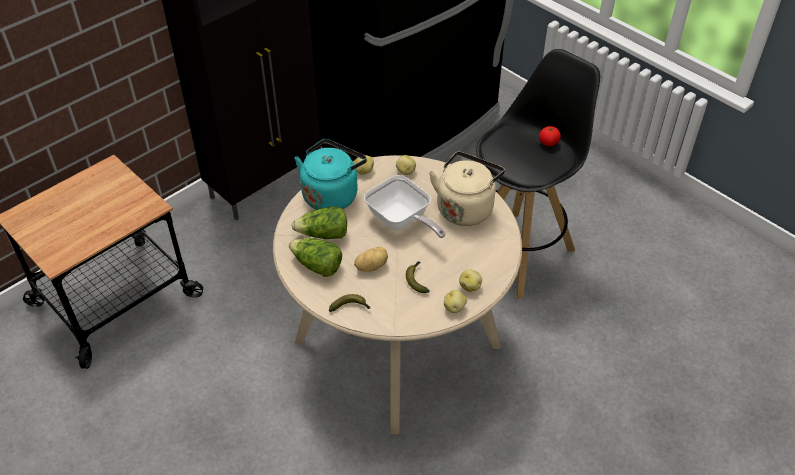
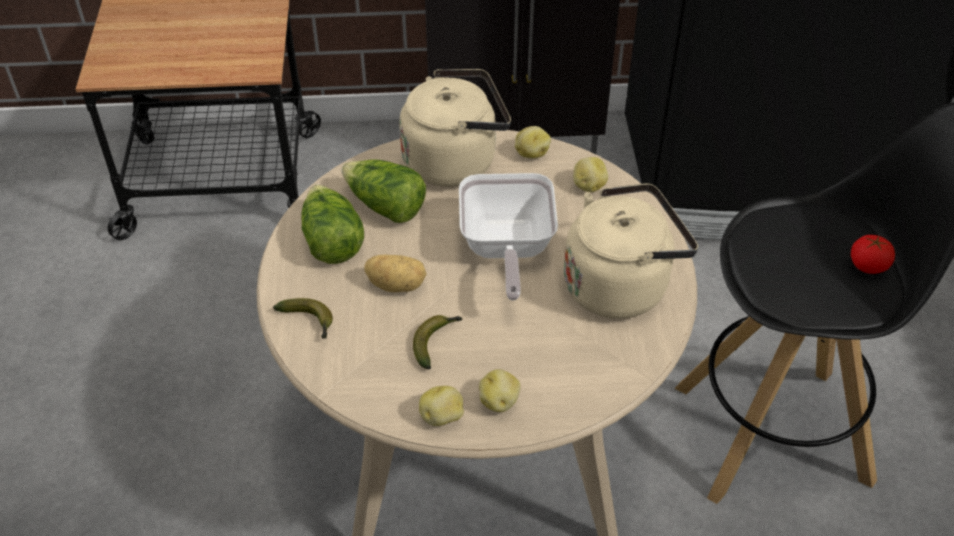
camera: 40 degrees right, 0 degrees up
(332, 194) = (455, 161): turquoise kettle -> beige kettle

